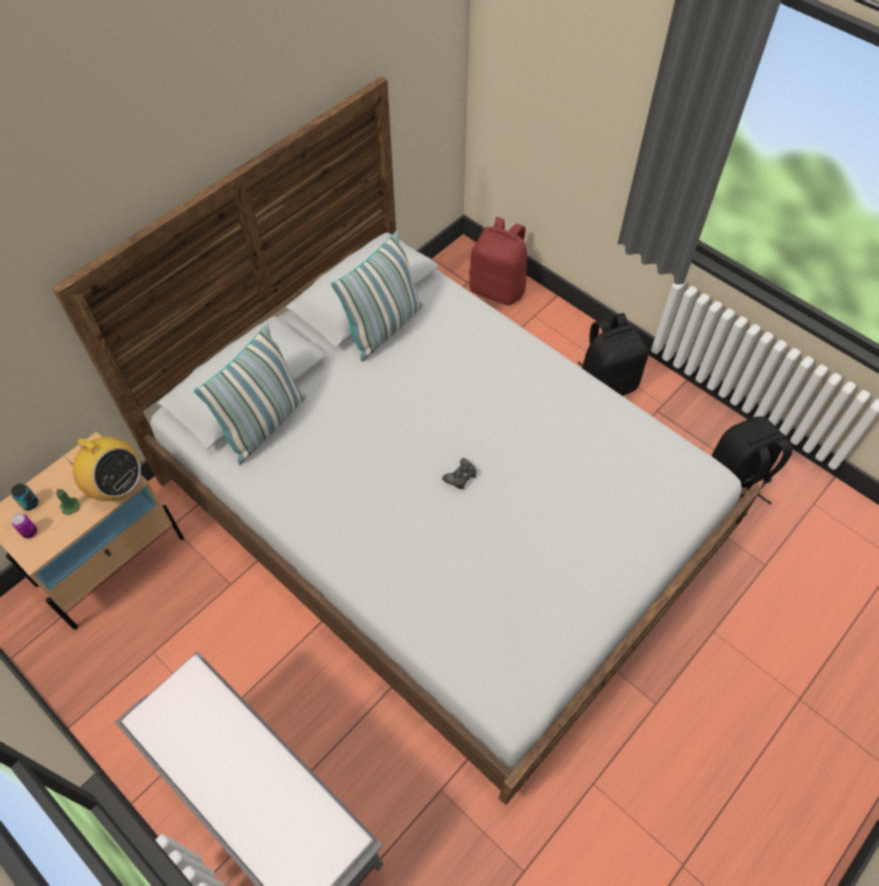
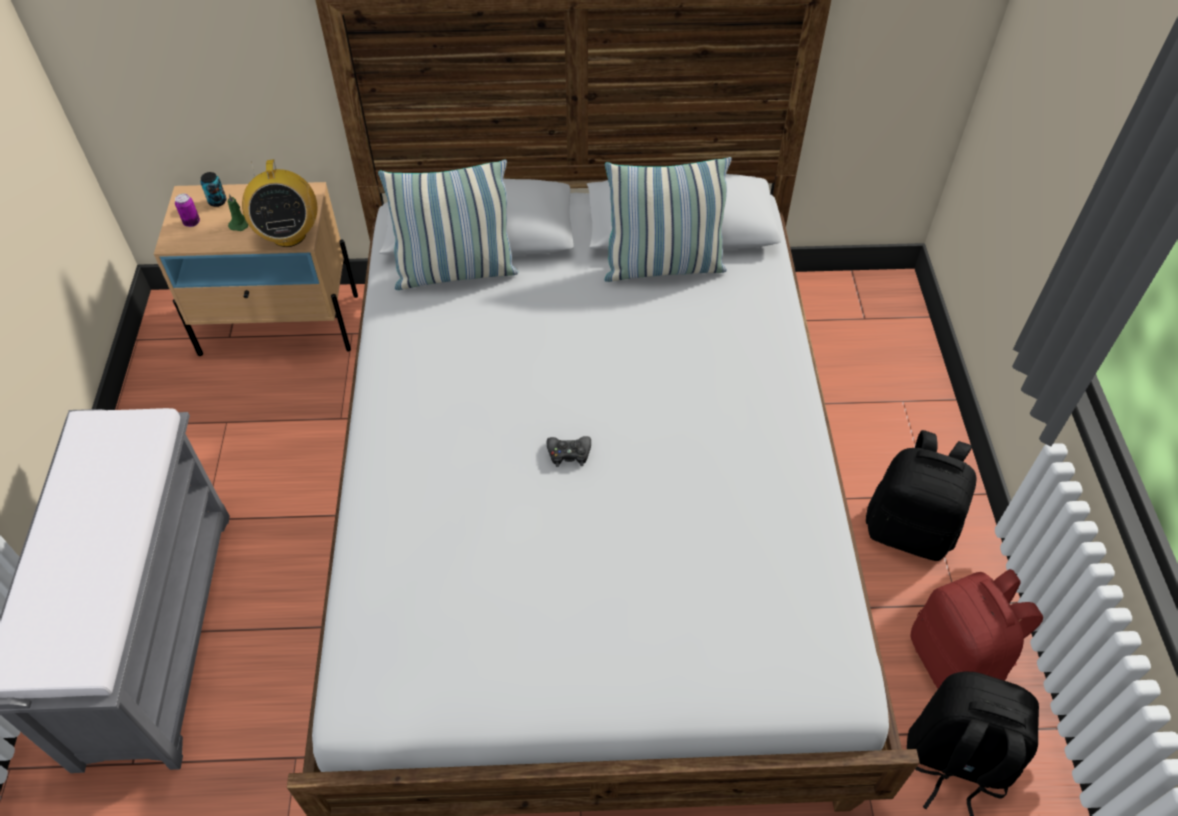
camera: 45 degrees right, 5 degrees down
(498, 289) = (891, 347): red backpack -> red backpack (955, 662)

